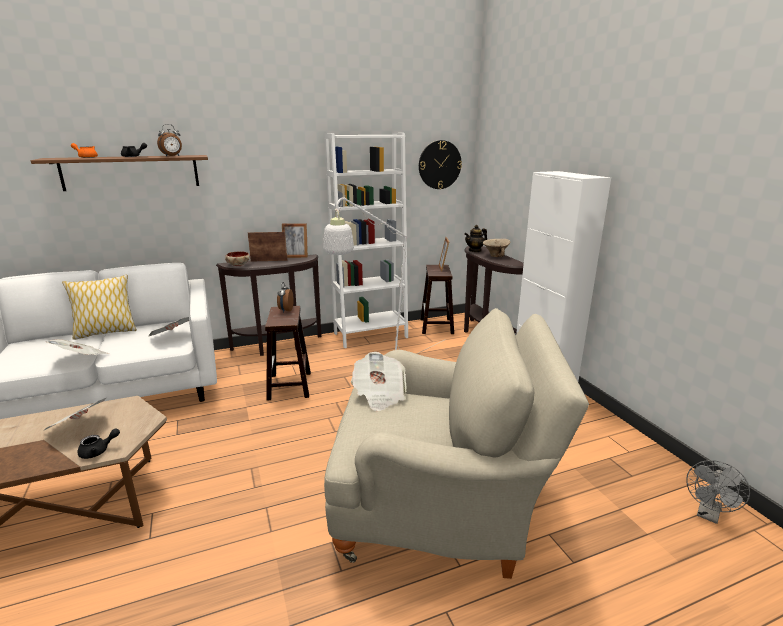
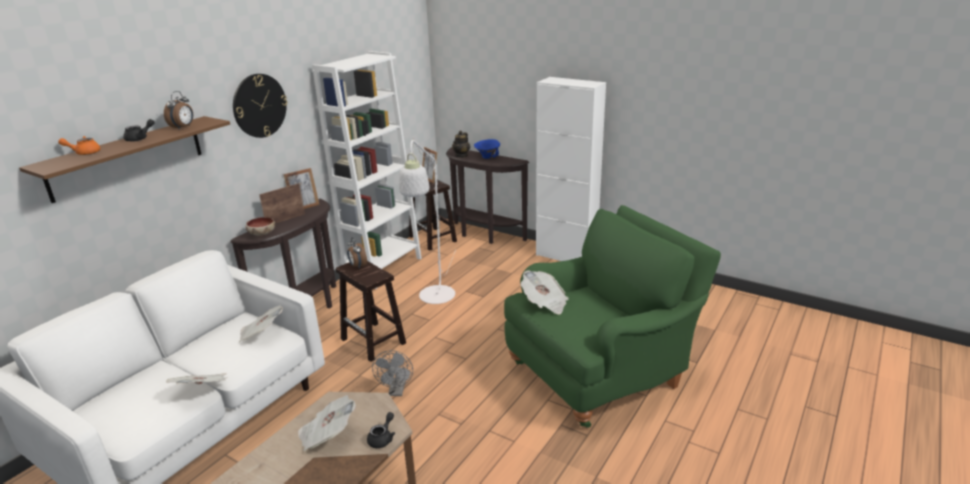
camera: 35 degrees left, 5 degrees up
(106, 332) = (171, 358): pillow -> none
(439, 165) = (406, 75): wall clock -> wall clock (259, 105)
(440, 509) = (601, 372): beige armchair -> green armchair
(495, 256) = (487, 157): beige bowl -> blue bowl
(708, 515) = (731, 305): grey fan -> grey fan (396, 391)

